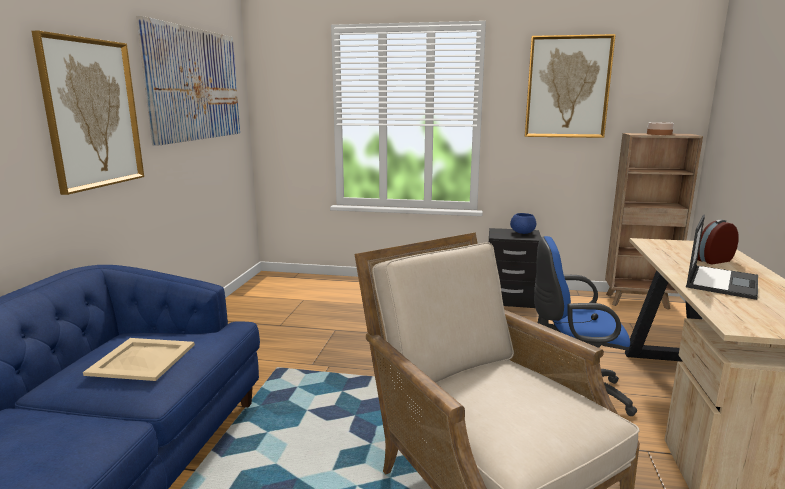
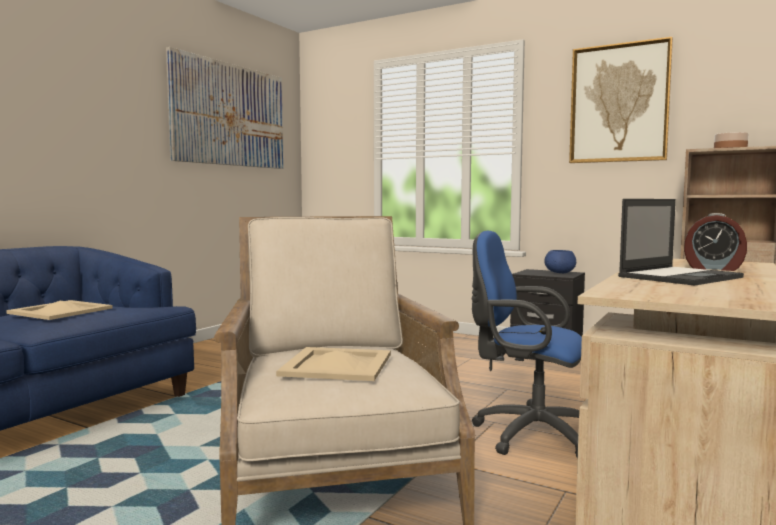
camera: 20 degrees right, 10 degrees down
(92, 114) = (105, 122): picture -> none
(516, 402) = (336, 364): none -> beige tray
(712, 260) = (713, 268): alarm clock -> alarm clock turned 150 degrees counterclockwise

